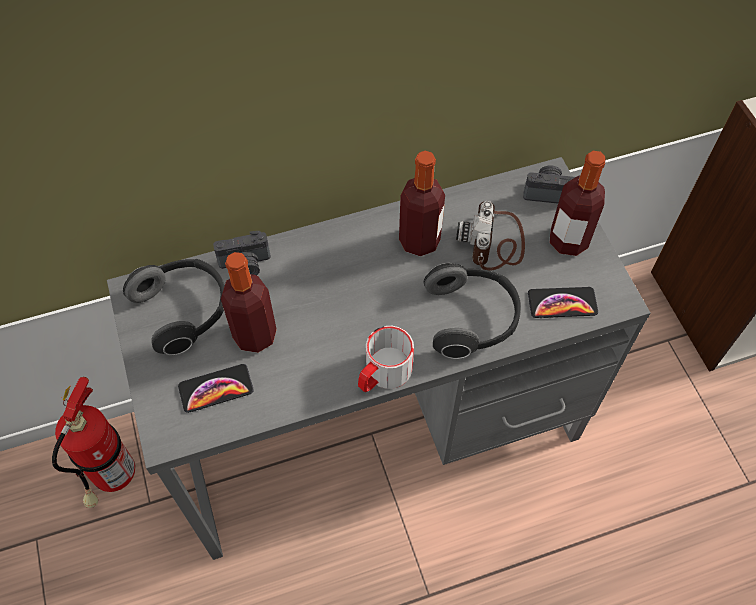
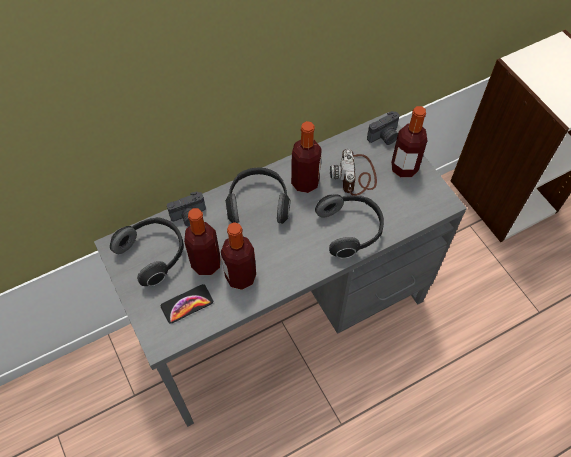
camera: 10 degrees left, 0 degrees up
(113, 479) = (104, 383): fire extinguisher -> none
(299, 362) = (240, 277): none -> bottle
(346, 261) = (258, 203): none -> headphones
(383, 374) = (298, 276): mug -> none
(548, 192) = (384, 137): camera -> camera turned 150 degrees clockwise
(562, 303) = (408, 210): phone -> none

